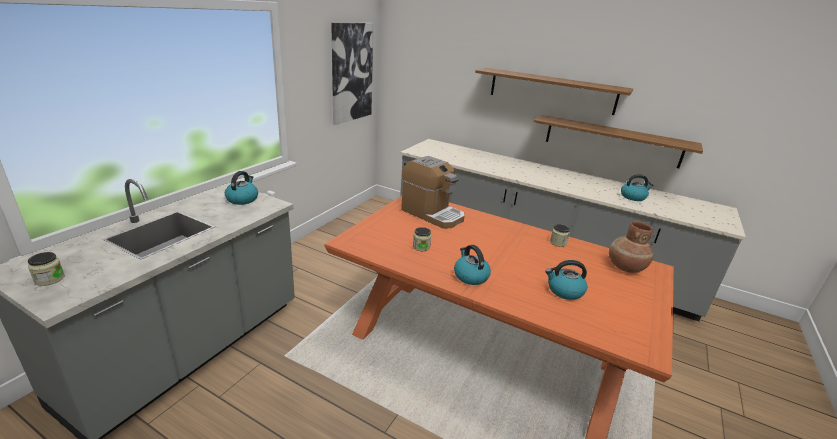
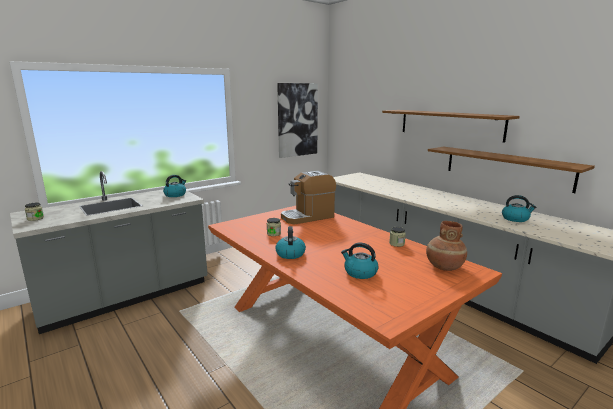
camera: 25 degrees right, 10 degrees down
(432, 214) = (307, 217): coffee machine -> coffee machine turned 90 degrees clockwise

